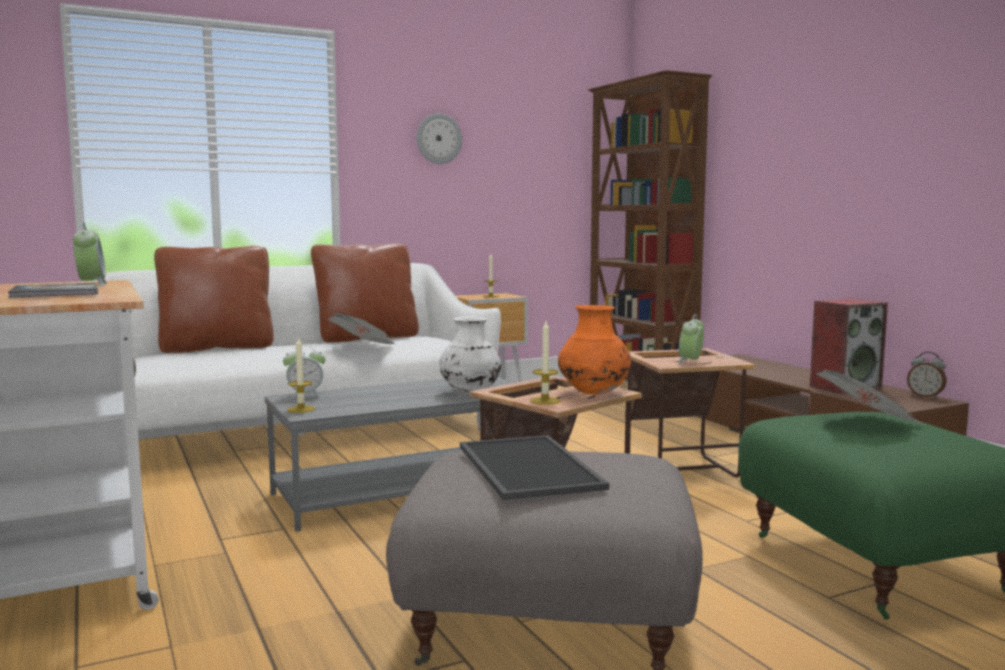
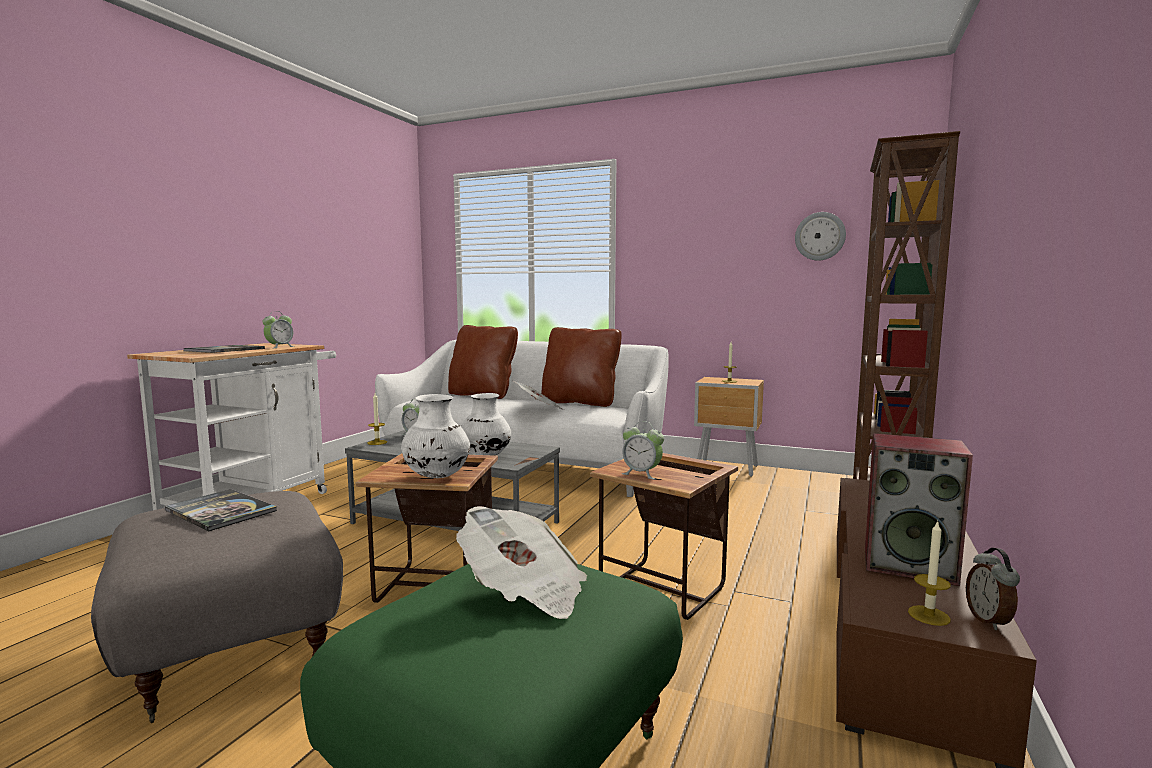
camera: 50 degrees right, 0 degrees up
(438, 139) = (701, 237): wall clock -> wall clock (820, 236)
(524, 466) = (221, 511): tray -> book
(545, 401) = (389, 471): candle -> candle (929, 615)
(594, 394) = (436, 476): orange vase -> white vase
(690, 362) = (642, 474): alarm clock -> alarm clock turned 135 degrees counterclockwise

